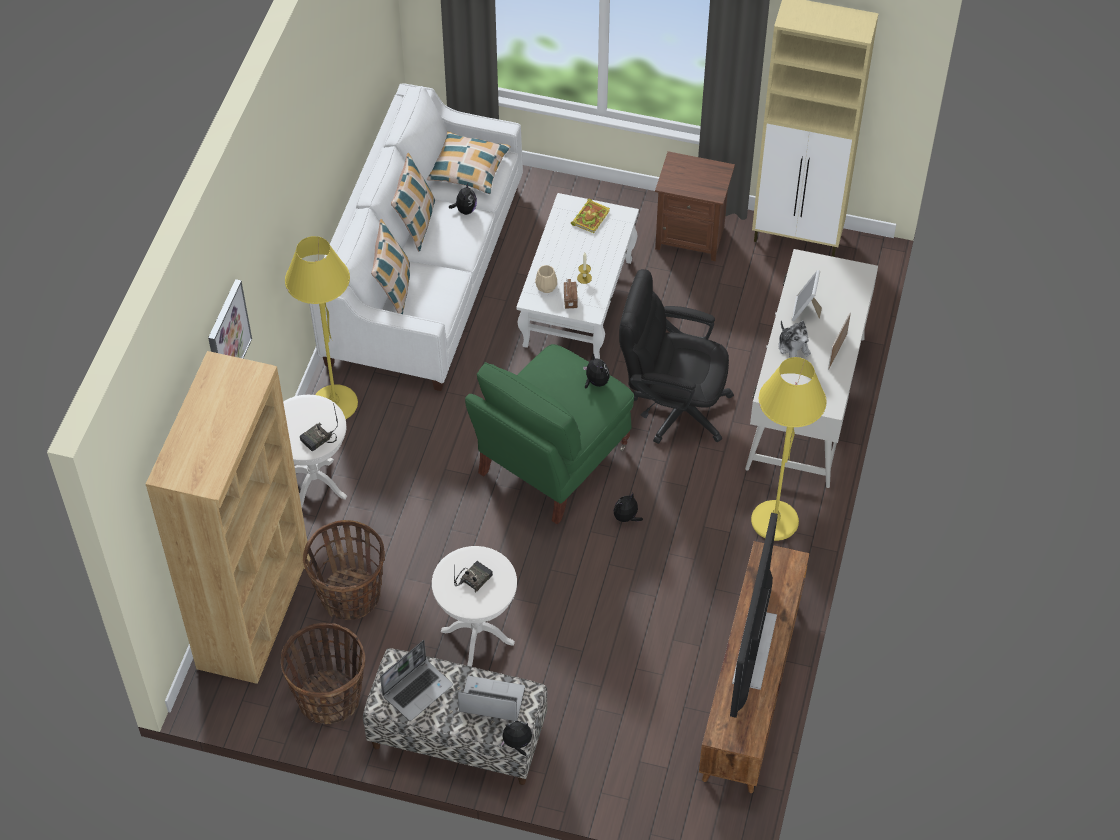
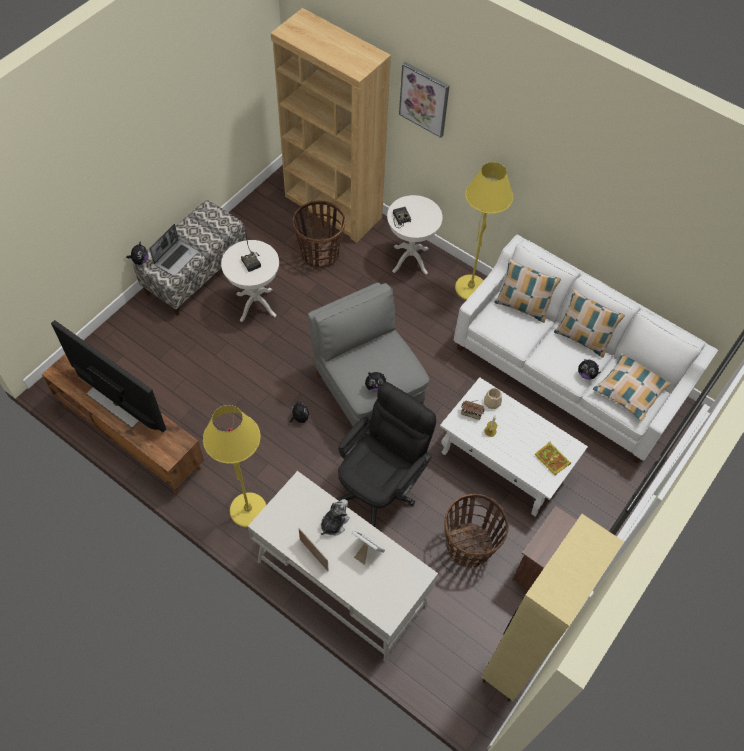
camera: 110 degrees right, 5 degrees up
(329, 698) = (257, 224): basket -> basket (469, 546)
(417, 689) = (205, 227): laptop -> none
(551, 462) = (367, 391): green armchair -> grey armchair
(793, 347) = (334, 523): plush toy -> plush toy turned 135 degrees clockwise

